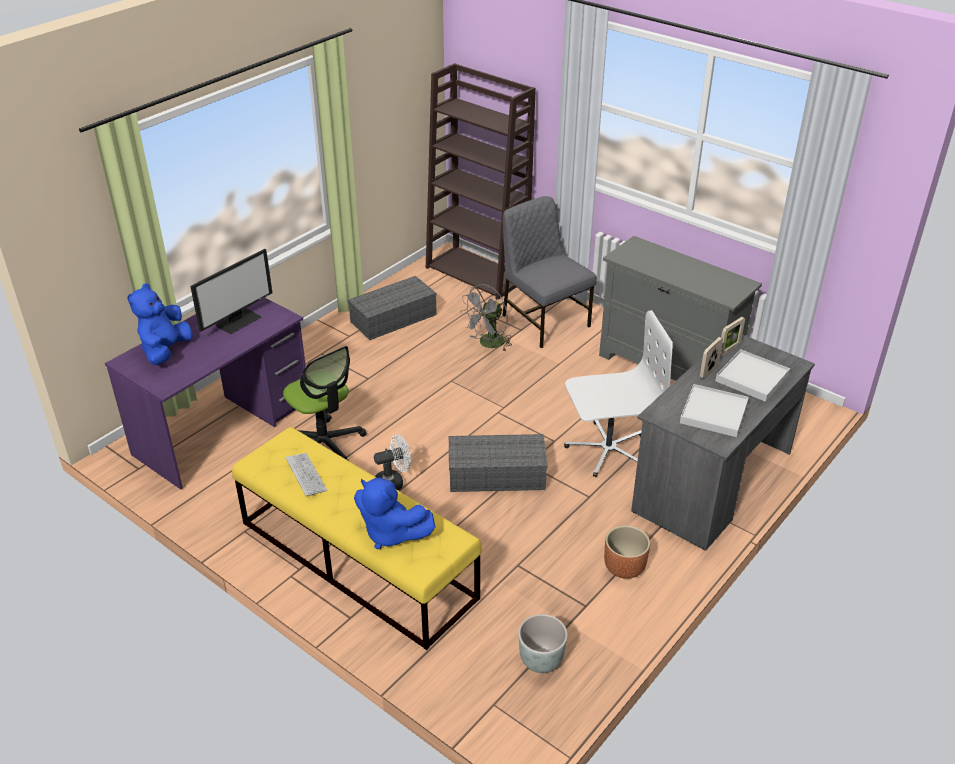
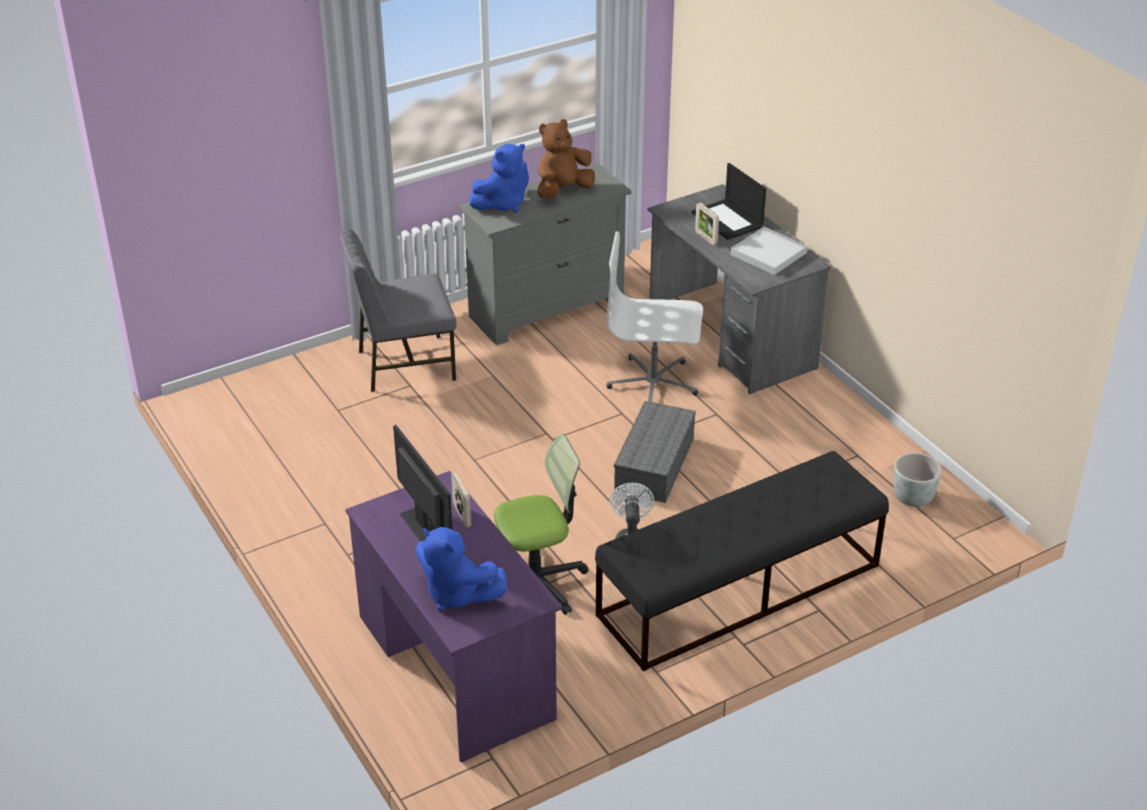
camera: 70 degrees left, 0 degrees up
(306, 475) = (693, 544): keyboard -> none
(356, 559) = (738, 590): yellow bench -> black bench
(390, 533) = (807, 502): blue plush toy -> blue plush toy (502, 203)
(393, 319) = (314, 479): grey storage box -> none
(478, 273) = (264, 388): brown bookcase -> none
(488, 344) = (422, 416): grey fan -> none
(607, 449) = (653, 383): white office chair -> white office chair turned 90 degrees counterclockwise
(624, 567) = (819, 419): brown planter -> none
(699, 275) = (563, 191): none -> brown plush toy
(729, 349) = (678, 218): picture frame -> picture frame (462, 516)
(752, 378) = (728, 220): white tray -> laptop

